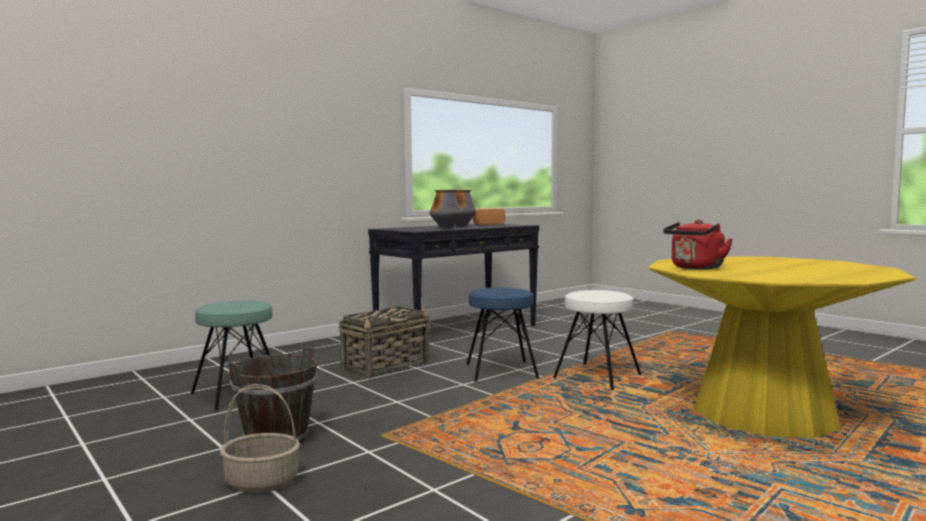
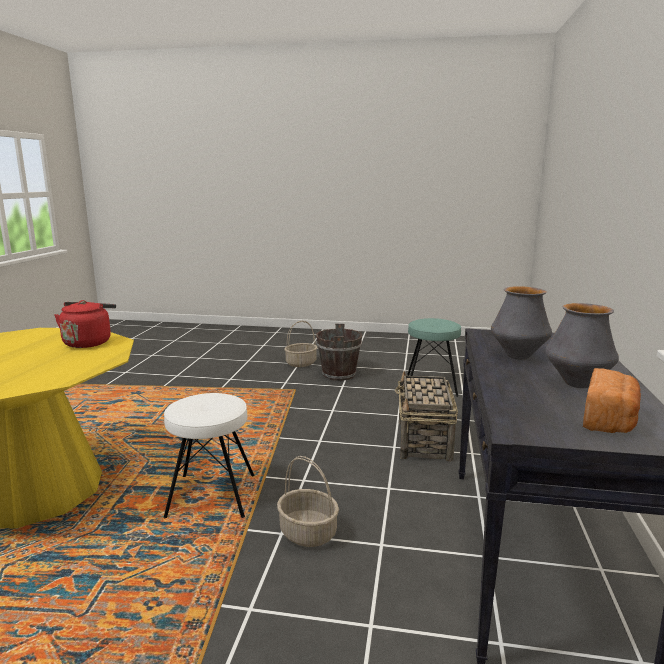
camera: 140 degrees right, 10 degrees up
(501, 371) = (316, 470): blue stool -> none
(551, 353) = (308, 533): none -> basket

